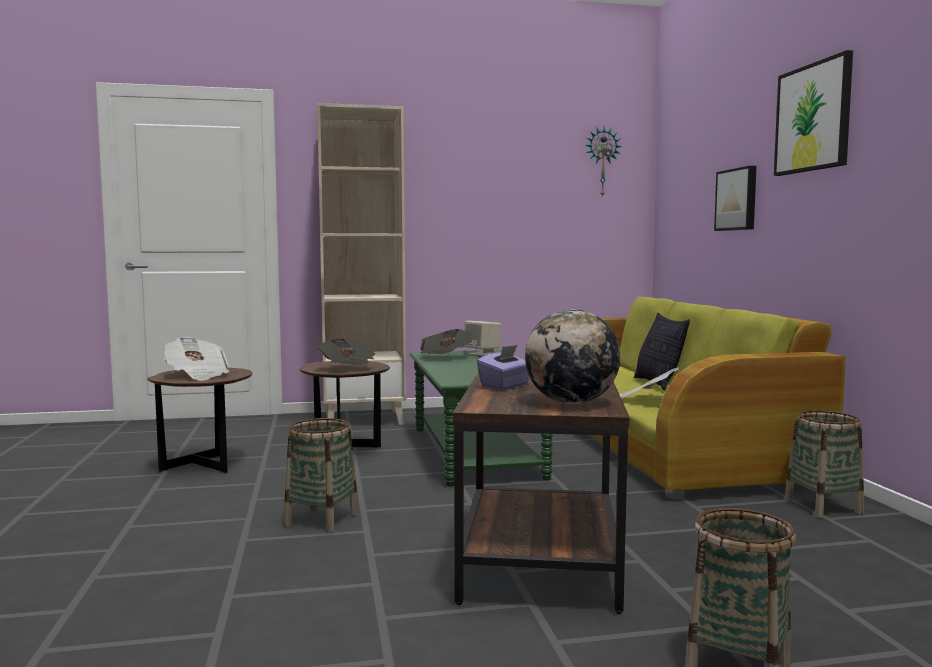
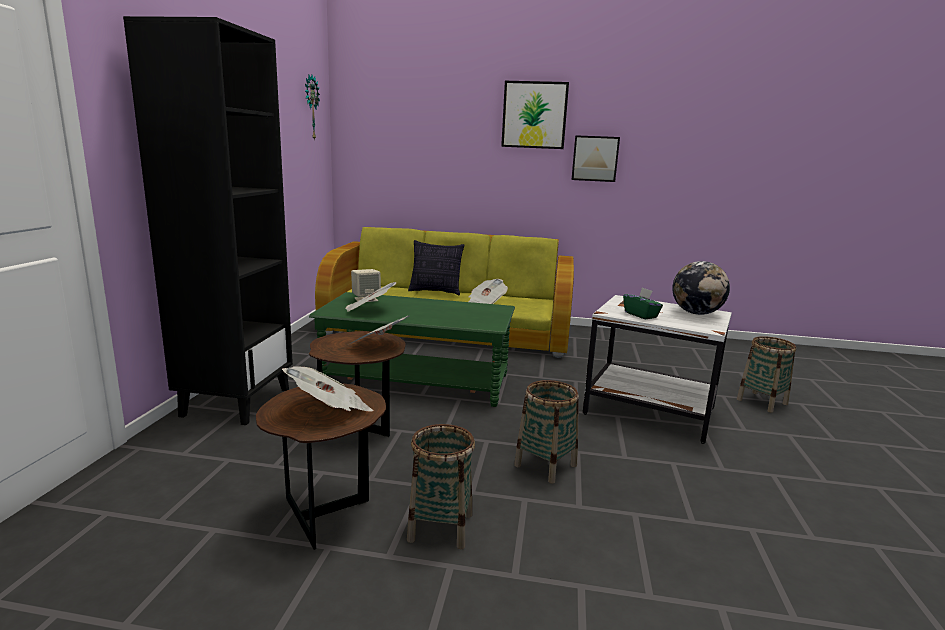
camera: 70 degrees left, 10 degrees up
(364, 419) = (236, 401): beige bookcase -> black bookcase
(505, 386) = (641, 315): purple tissue box -> green tissue box
(542, 564) = (650, 411): brown side table -> white side table
(737, 199) = (455, 156): picture -> picture (595, 158)
(822, 507) = (588, 336): basket -> basket (440, 527)

